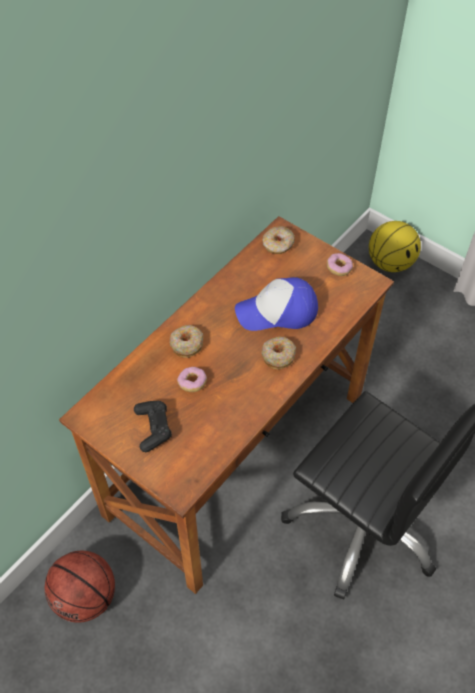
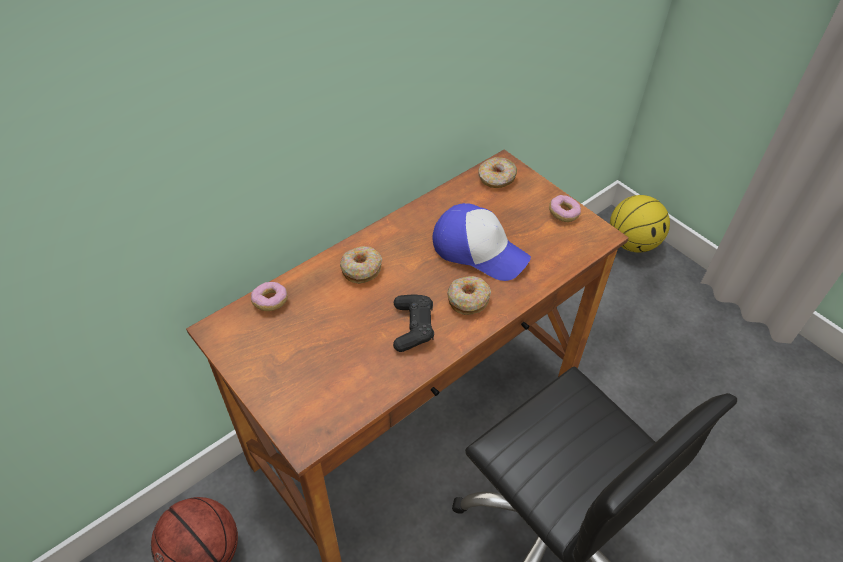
camera: 10 degrees right, 5 degrees down
(153, 428) = (293, 358): black game controller -> black game controller (413, 327)
(192, 383) = (356, 313): donut -> donut (270, 301)
(277, 312) = (479, 250): cap -> cap turned 150 degrees counterclockwise

